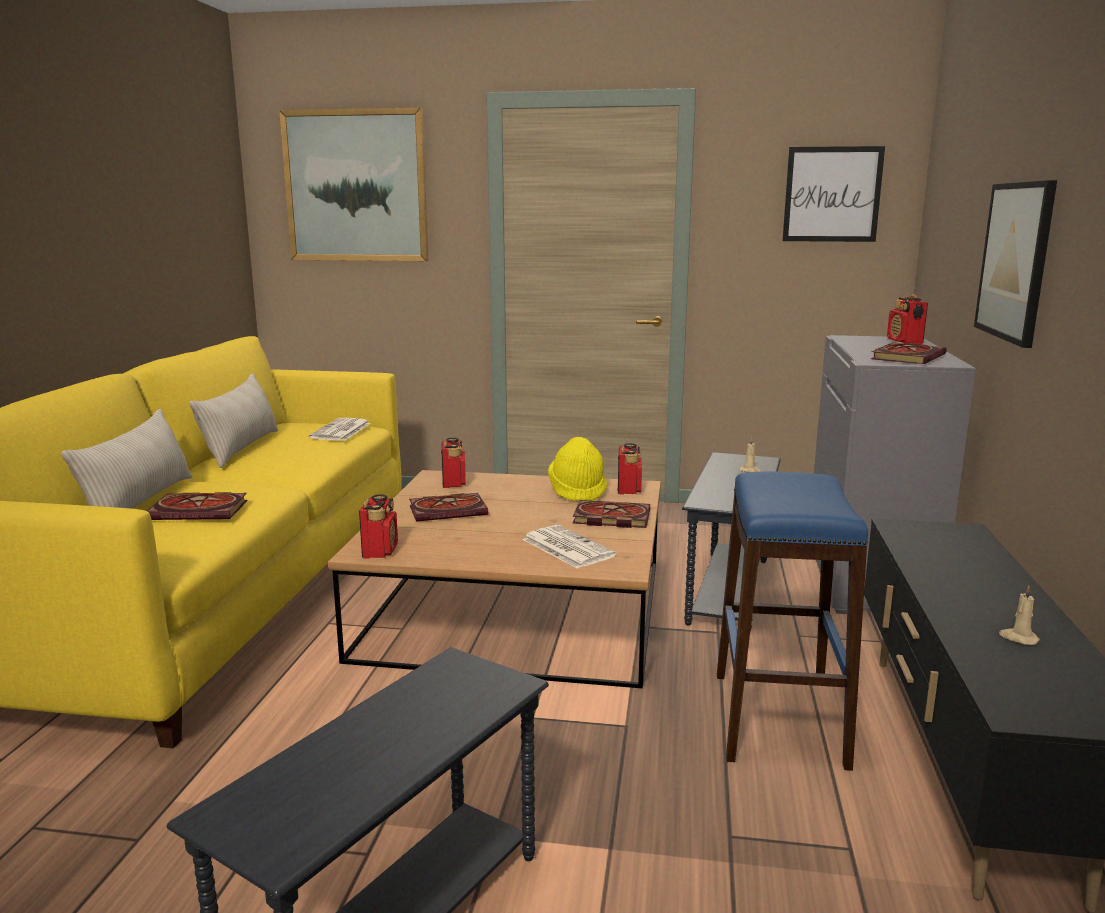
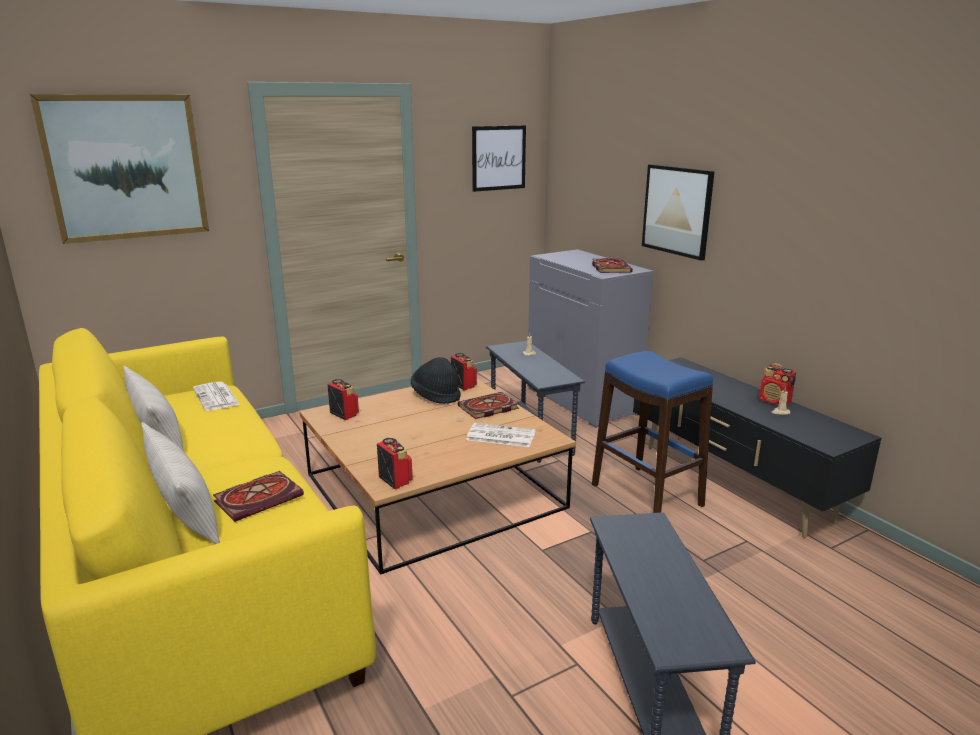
camera: 40 degrees left, 5 degrees up
(450, 510) = (382, 435): book -> none
(577, 491) = (436, 395): yellow hat -> black hat
(905, 342) = (580, 255): radio -> radio (775, 401)

